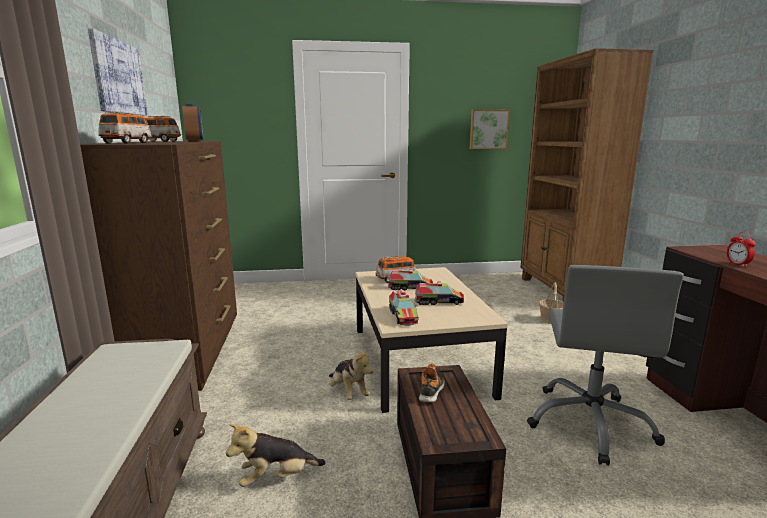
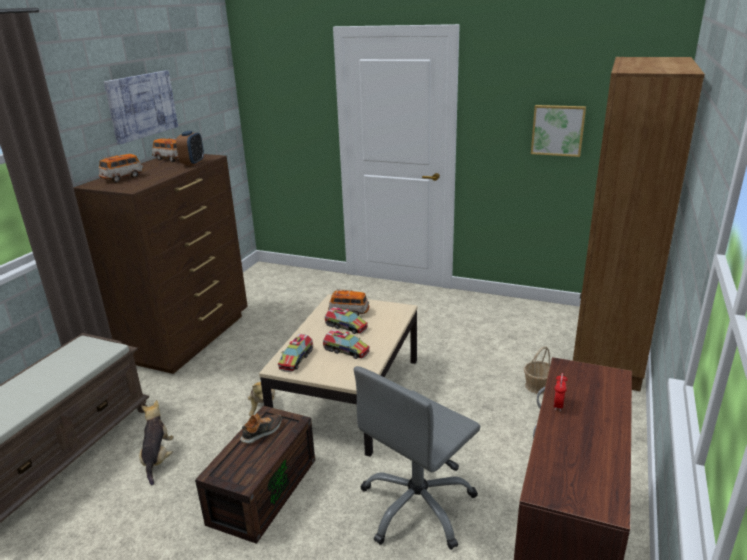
camera: 30 degrees right, 10 degrees up
(276, 478) = (158, 459): plush toy -> plush toy turned 75 degrees clockwise

